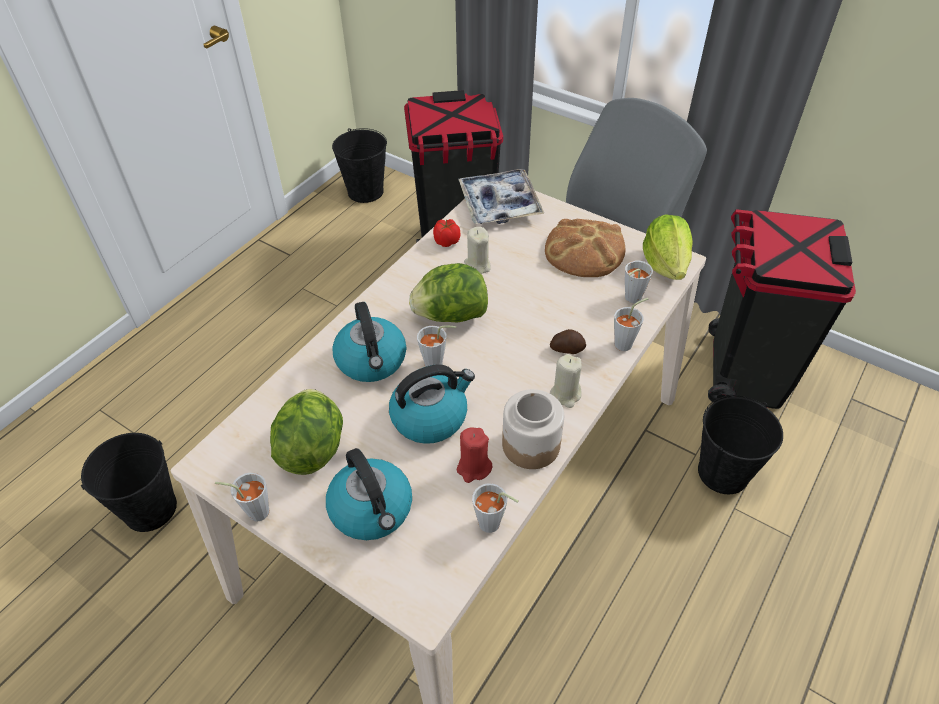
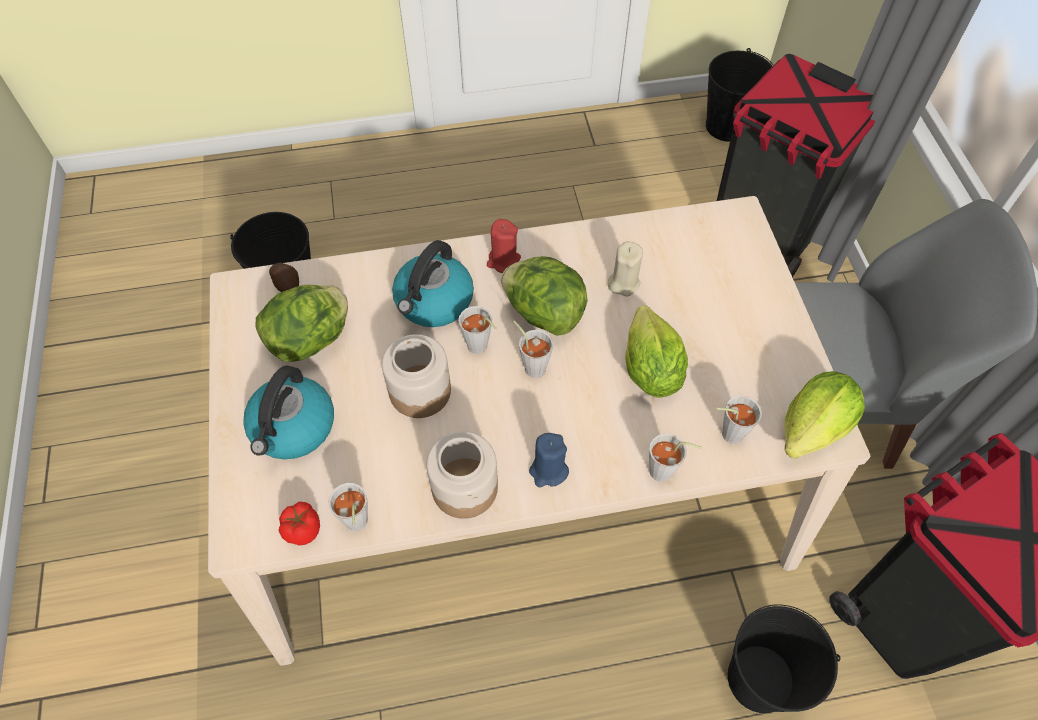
camera: 45 degrees right, 10 degrees up
(253, 511) = (223, 354): grey cup -> grey cup (532, 365)
(430, 417) = (419, 390): kettle -> jar
(446, 241) = (626, 236): tomato -> tomato (303, 528)
(474, 468) = (399, 464): red candle -> red candle (503, 261)
(500, 204) = (723, 235): tray -> none
(551, 299) = (650, 370): none -> lettuce
(565, 394) = (548, 471): beige candle -> blue candle
(567, 348) = (604, 430): potato -> potato (287, 284)
(584, 251) = (746, 348): bread -> none

